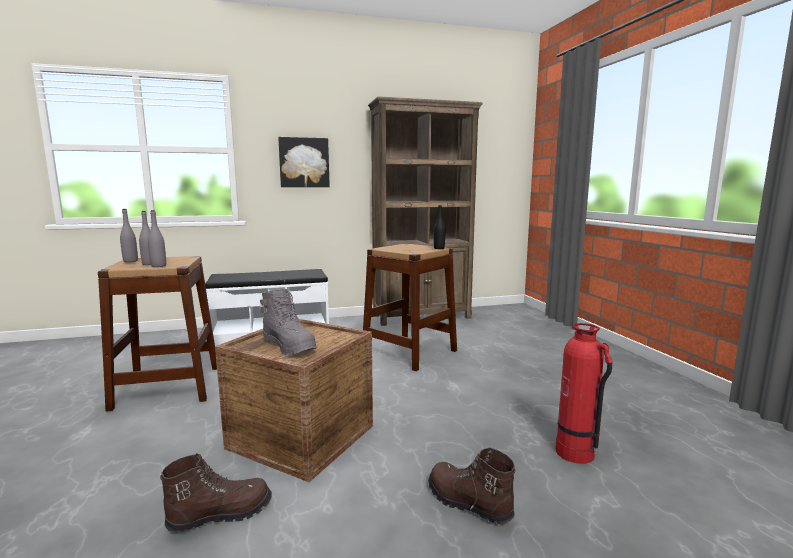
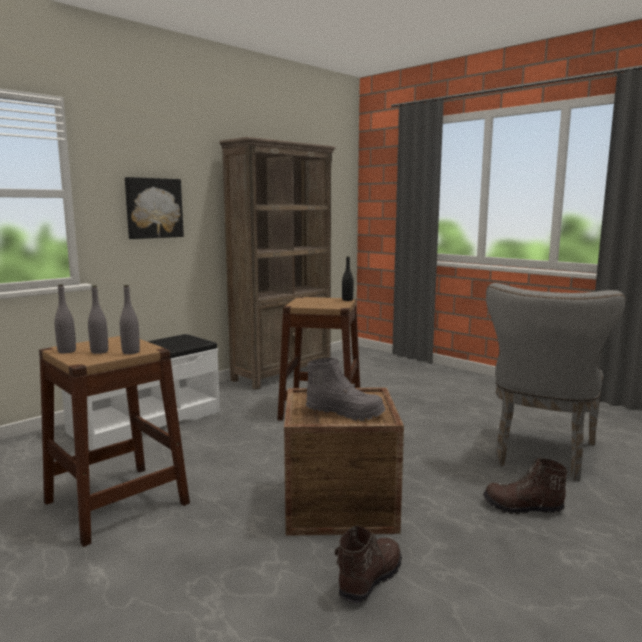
camera: 30 degrees left, 0 degrees up
(575, 453) = (541, 456): fire extinguisher -> grey chair

